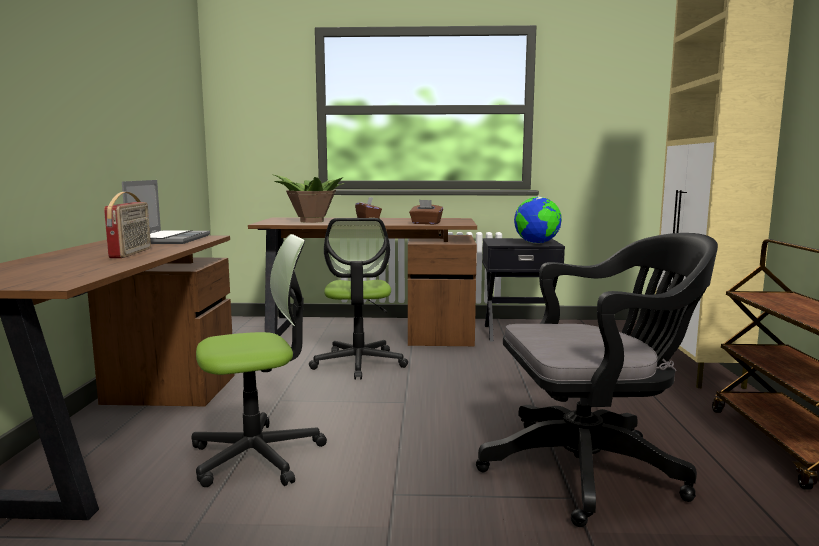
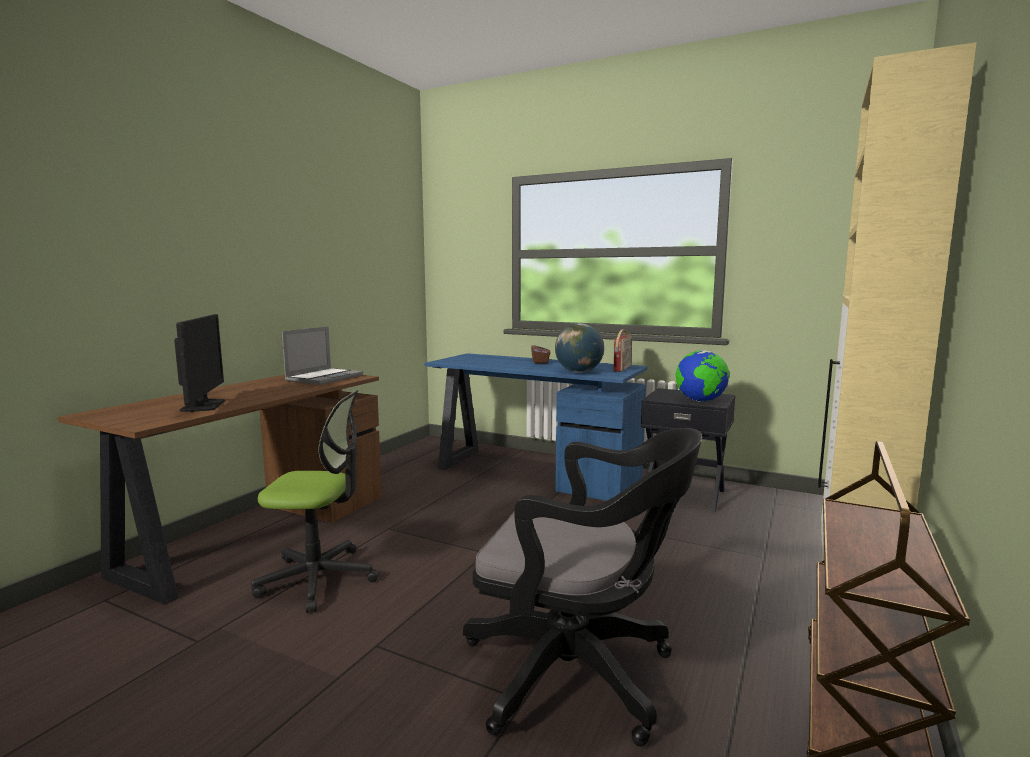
camera: 25 degrees right, 0 degrees up
(85, 266) = (203, 405): none -> monitor
(132, 253) = (263, 393): radio -> radio (622, 368)
(311, 221) = (485, 361): potted plant -> none
(359, 363) = (491, 503): office chair -> none
(368, 333) = (533, 472): brown desk -> blue desk
(426, 223) = (579, 372): brown tissue box -> globe

